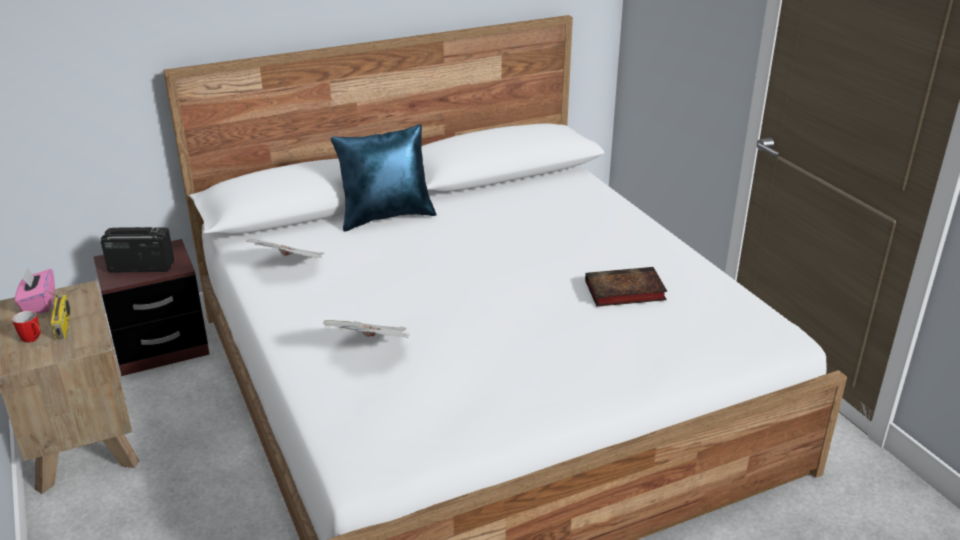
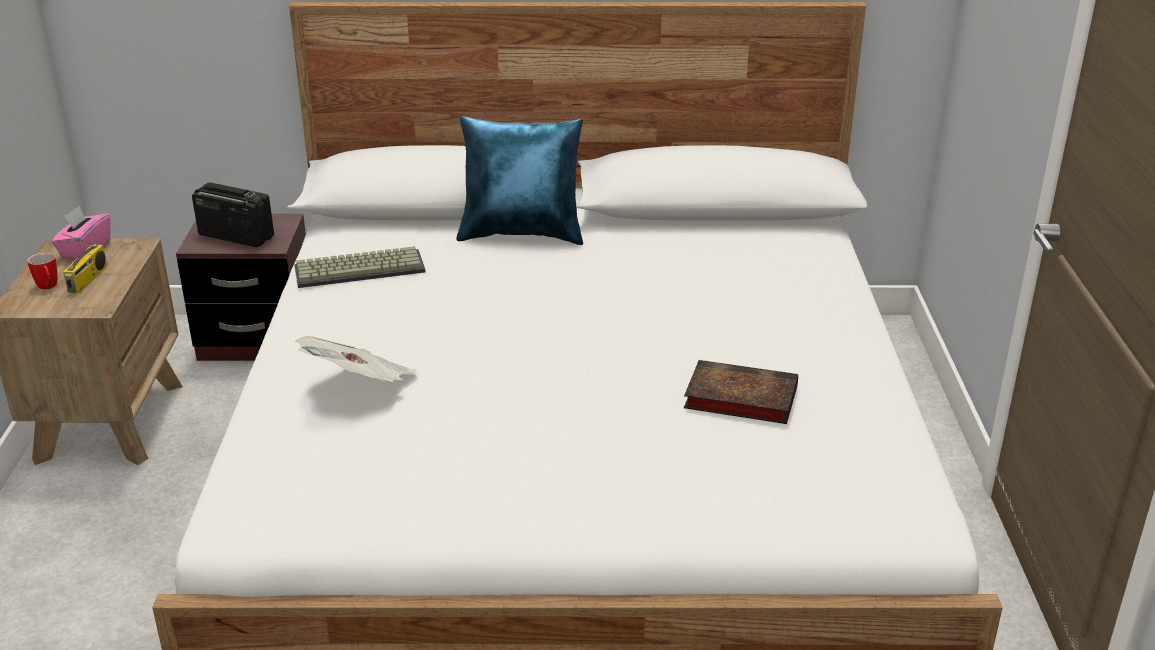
camera: 25 degrees right, 0 degrees up
(290, 266) = (361, 268): newspaper -> keyboard

